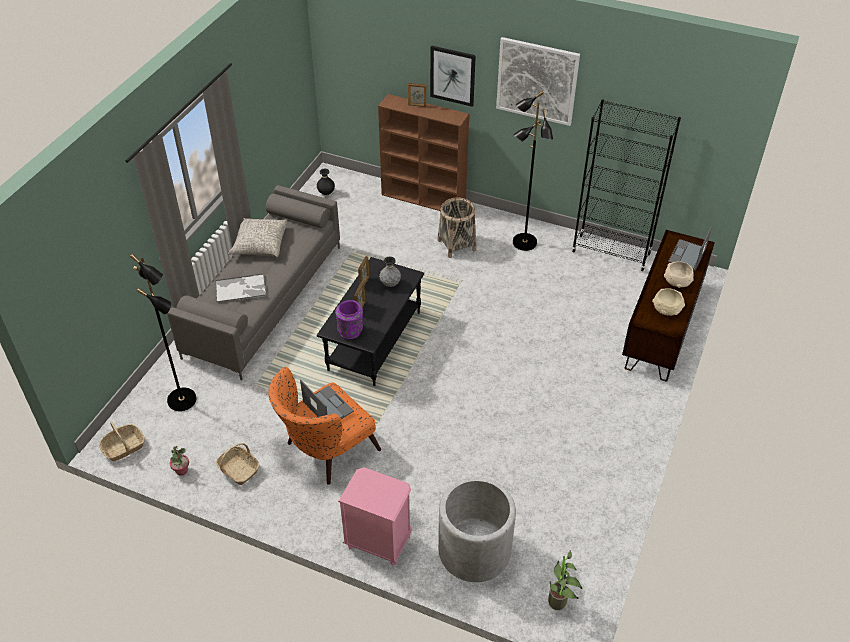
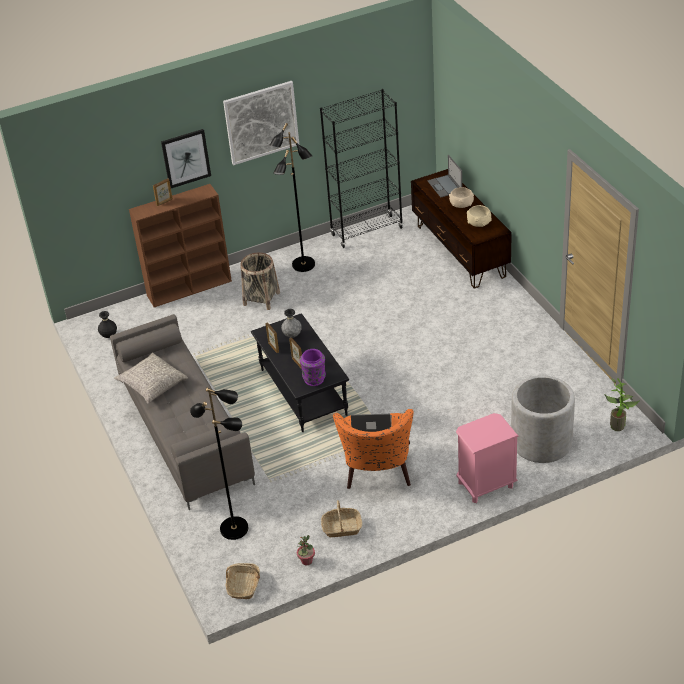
camera: 45 degrees left, 5 degrees down
(241, 289) = (191, 418): tray -> none

